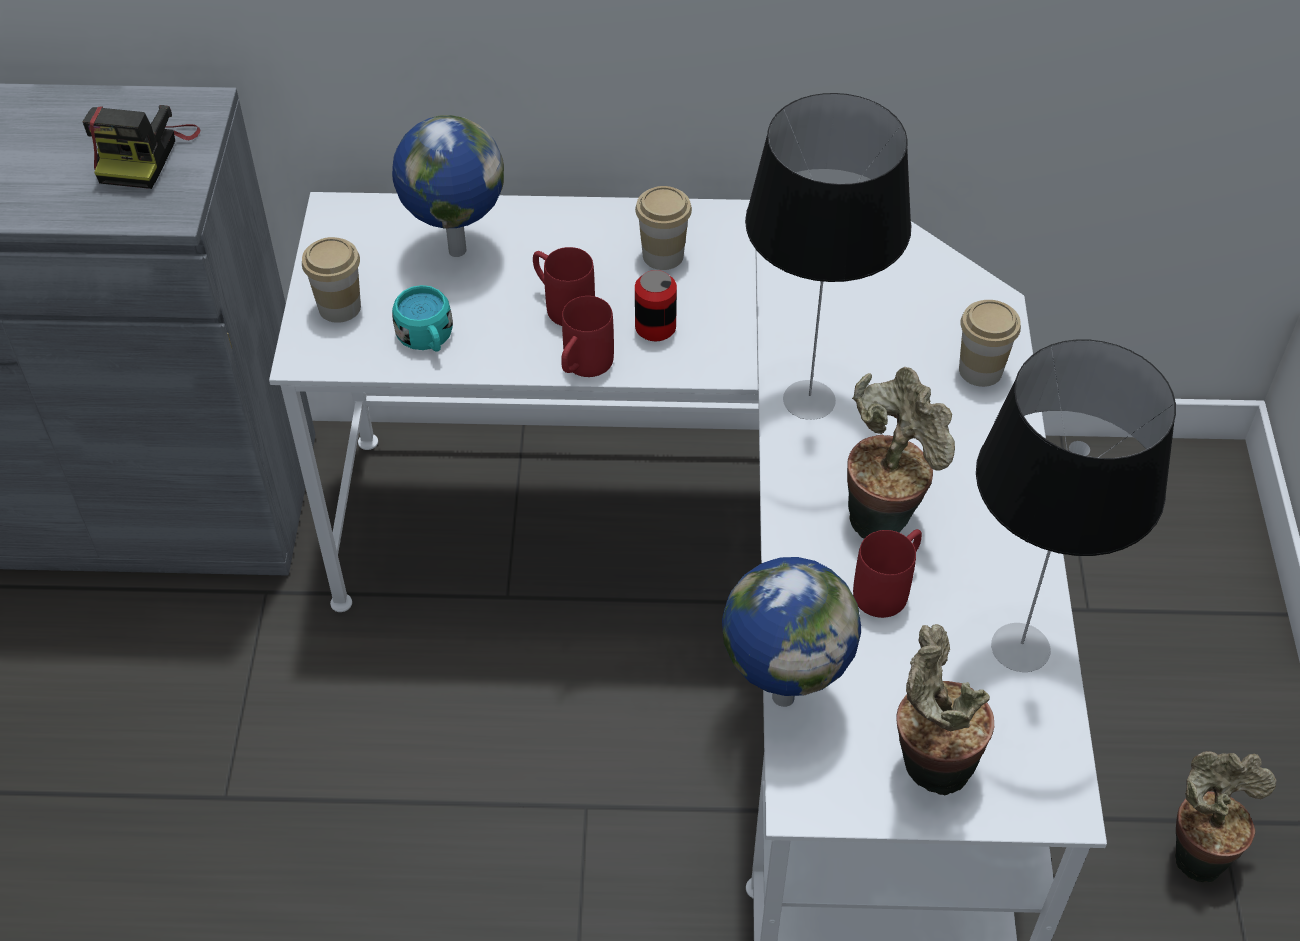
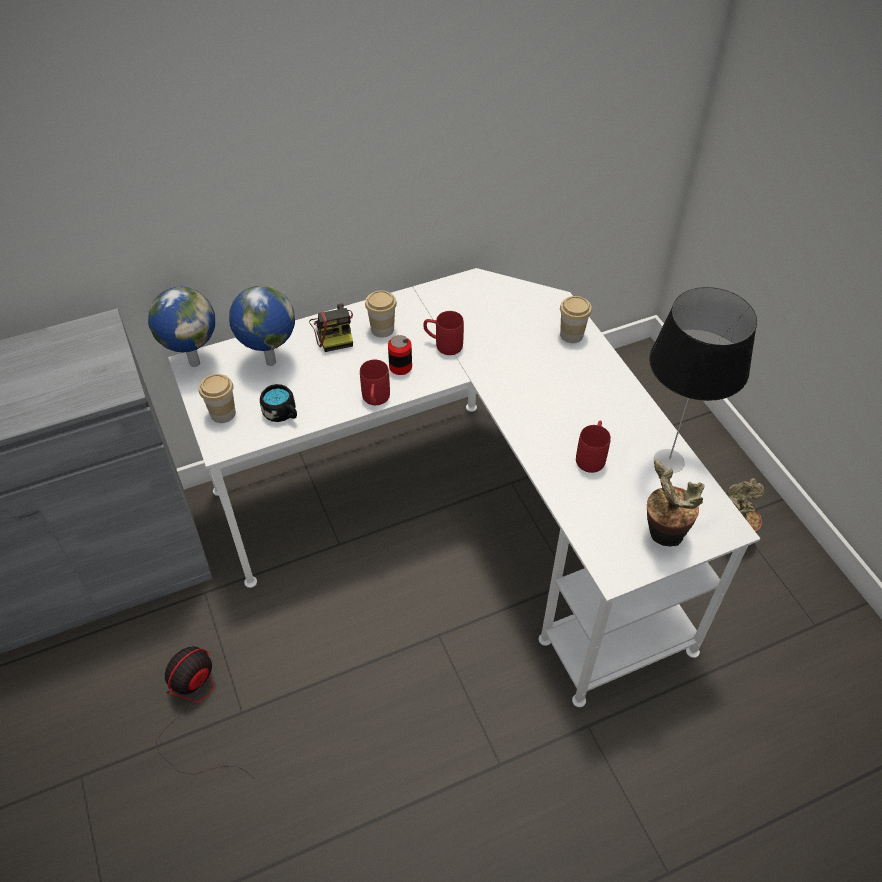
camera: 25 degrees left, 0 degrees up
(145, 154) = (85, 361): camera -> camera (334, 331)
(161, 764) = (195, 709): none -> fan
(427, 339) = (282, 414): turquoise mug -> black mug
(562, 304) = (344, 371): red mug -> red mug (443, 344)
(782, 695) = (573, 528): globe -> globe (194, 362)
(810, 399) = (499, 376): table lamp -> none
(884, 515) = (569, 421): potted plant -> none

